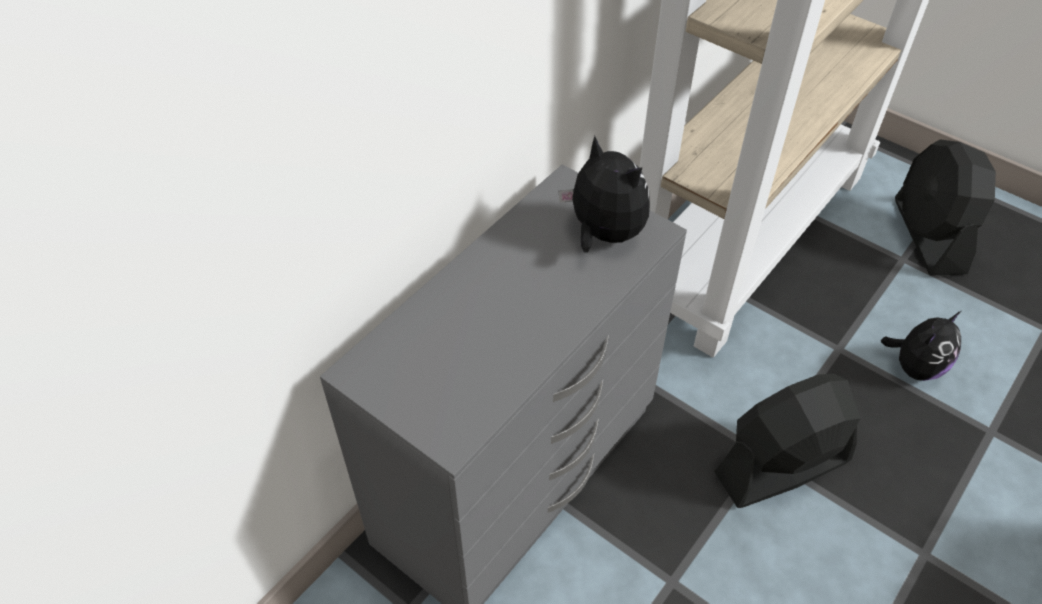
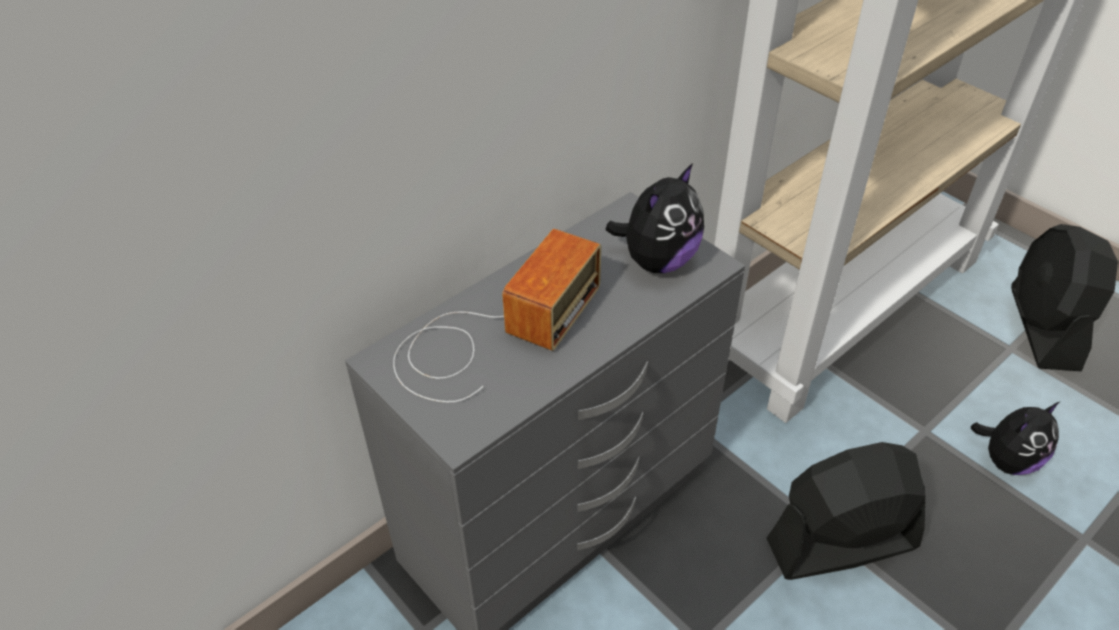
camera: 10 degrees right, 5 degrees down
(460, 330) = (492, 334): none -> radio
(603, 234) = (657, 260): plush toy -> plush toy turned 75 degrees clockwise

